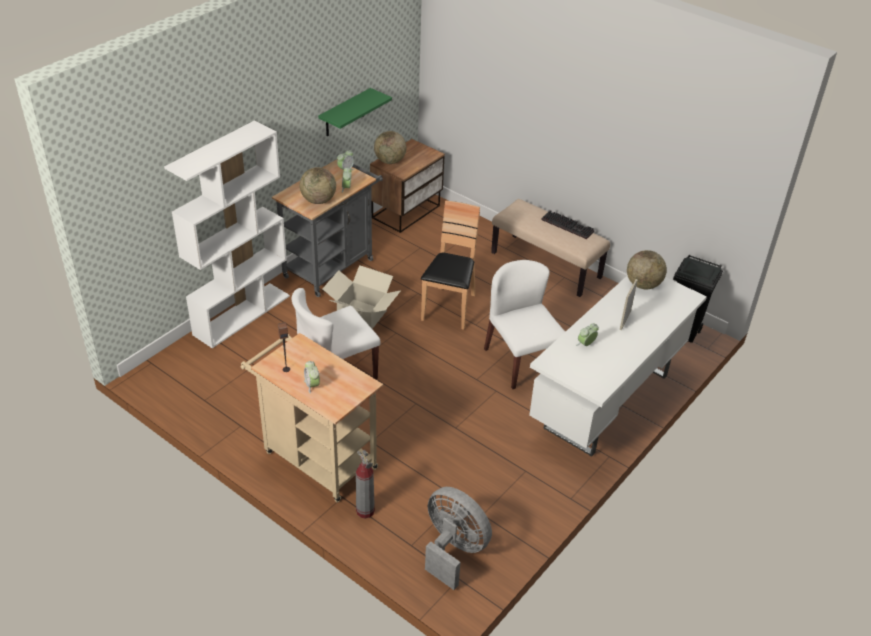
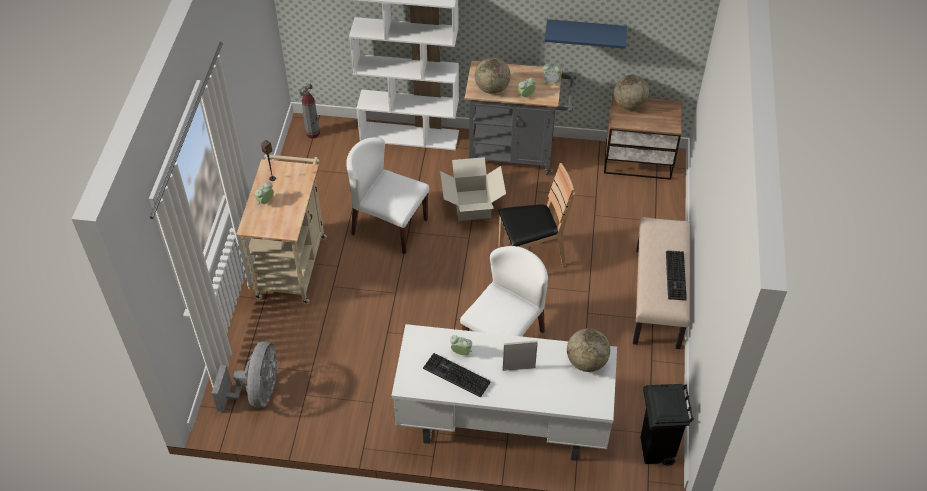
camera: 60 degrees right, 10 degrees up
(345, 113) = (585, 33): green shelf -> blue shelf
(365, 511) = (260, 319): fire extinguisher -> fire extinguisher (313, 133)
(608, 358) = (454, 376): none -> keyboard

